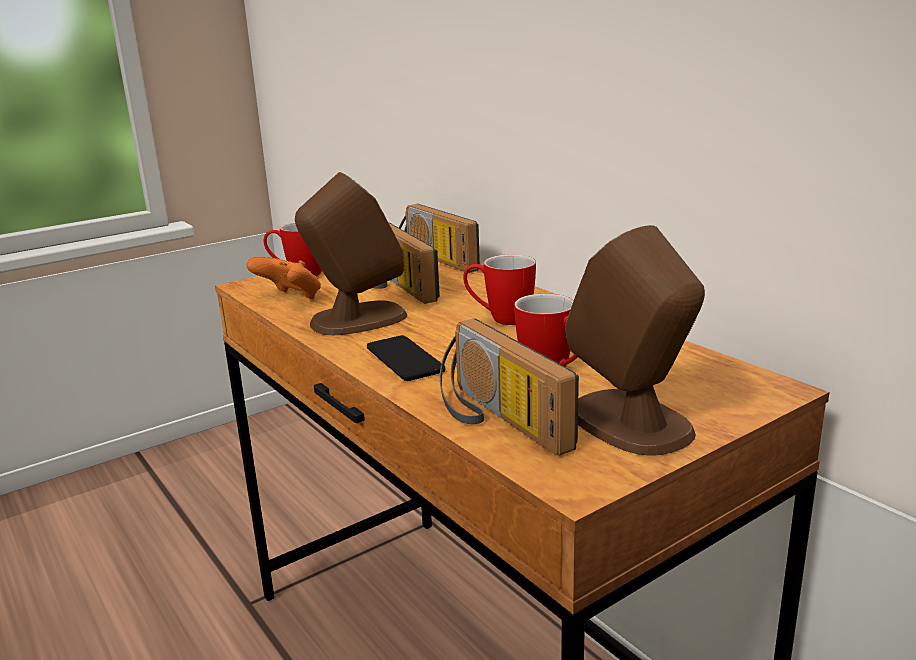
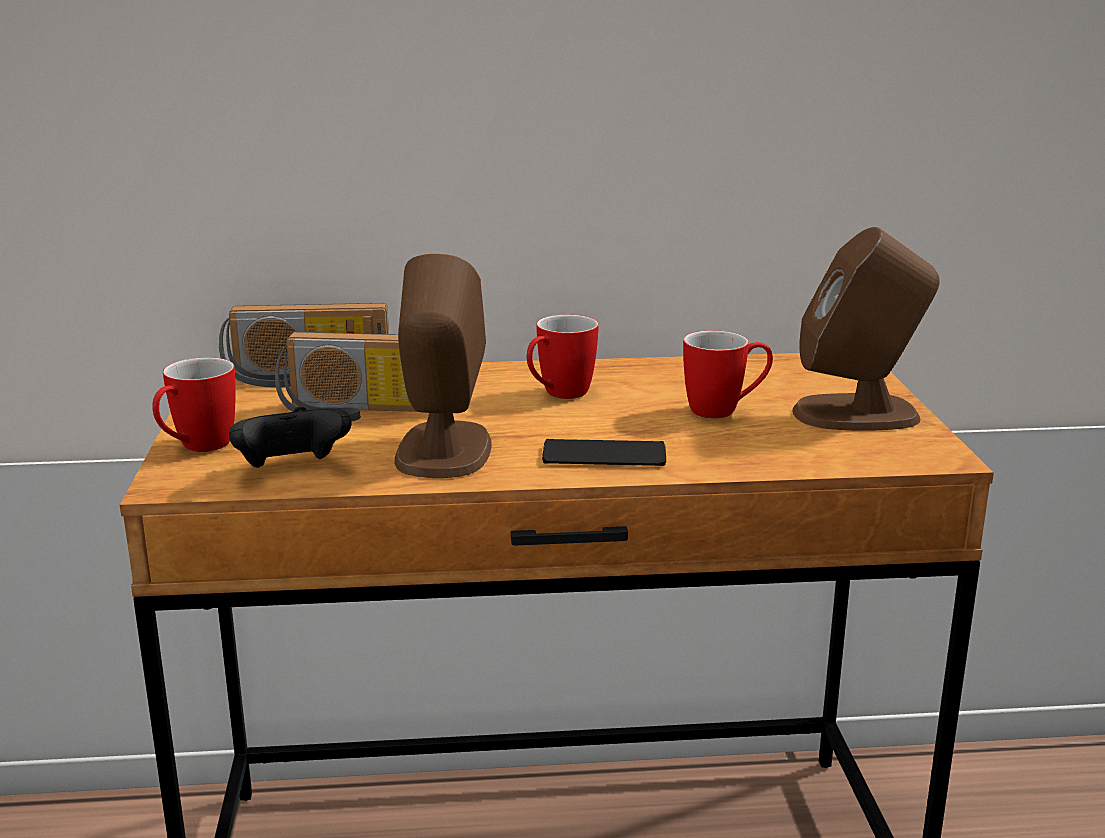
camera: 60 degrees left, 0 degrees up
(290, 298) = (292, 469): orange game controller -> black game controller
(495, 420) = (798, 453): radio -> none

